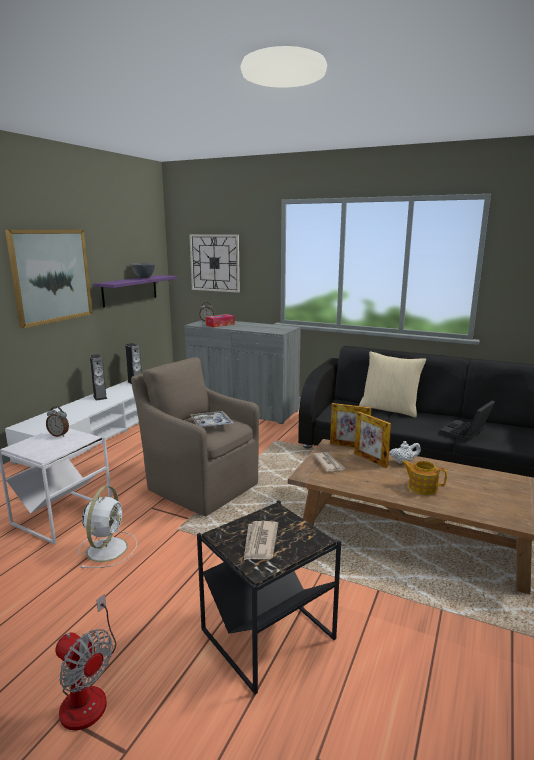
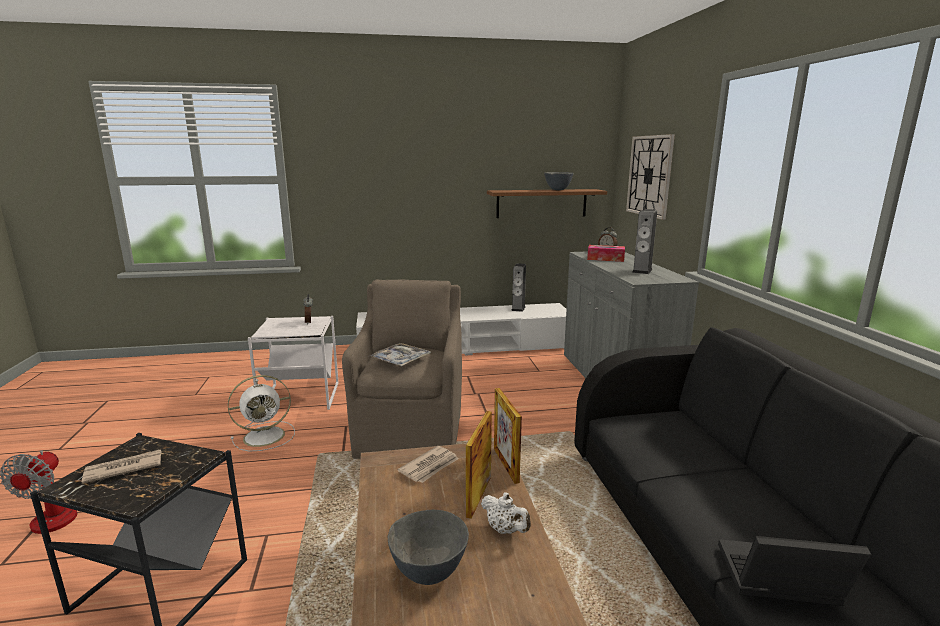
camera: 55 degrees right, 0 degrees up
(51, 276) = (432, 178): picture -> none
(100, 397) = (461, 312): speaker -> speaker (642, 271)
(130, 290) = (541, 203): purple shelf -> brown shelf
(389, 409) = (732, 464): beige pillow -> none
(422, 487) = (429, 574): teapot -> grey bowl

